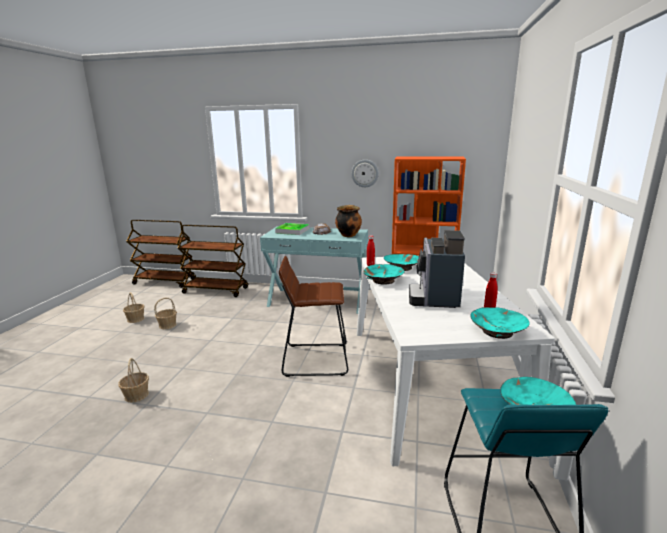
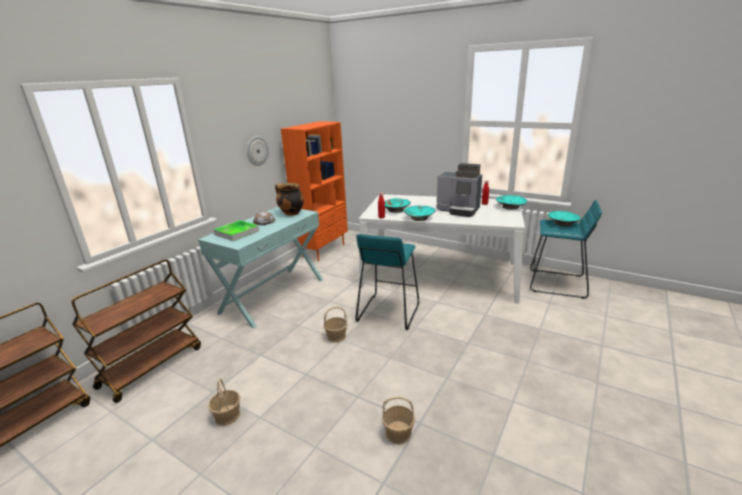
camera: 70 degrees left, 5 degrees up
(136, 319) = (166, 458): basket -> basket (336, 336)
(315, 359) = (388, 312): brown stool -> turquoise stool

